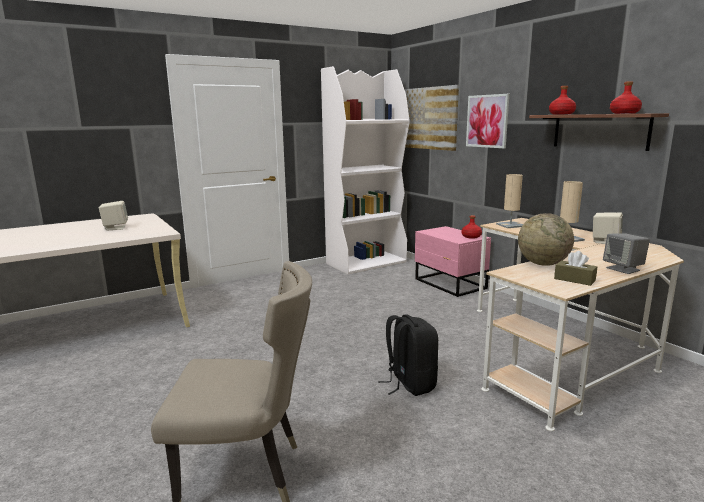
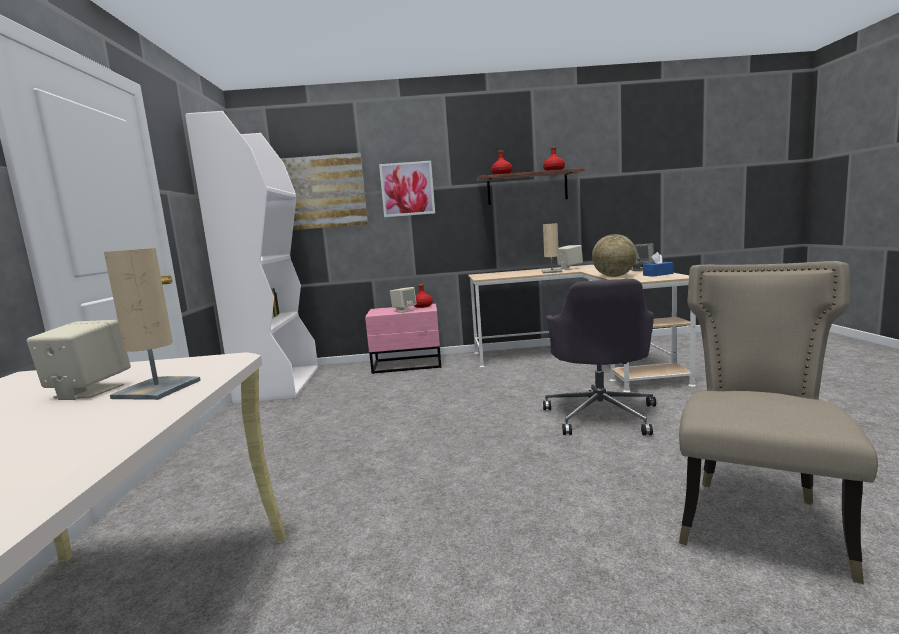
camera: 60 degrees left, 5 degrees down
(409, 384) = (601, 414): black backpack -> grey office chair
(447, 235) = (404, 310): none -> beige speaker
(510, 225) = (490, 276): beige table lamp -> beige table lamp (157, 389)
(574, 279) = (658, 274): brown tissue box -> blue tissue box

